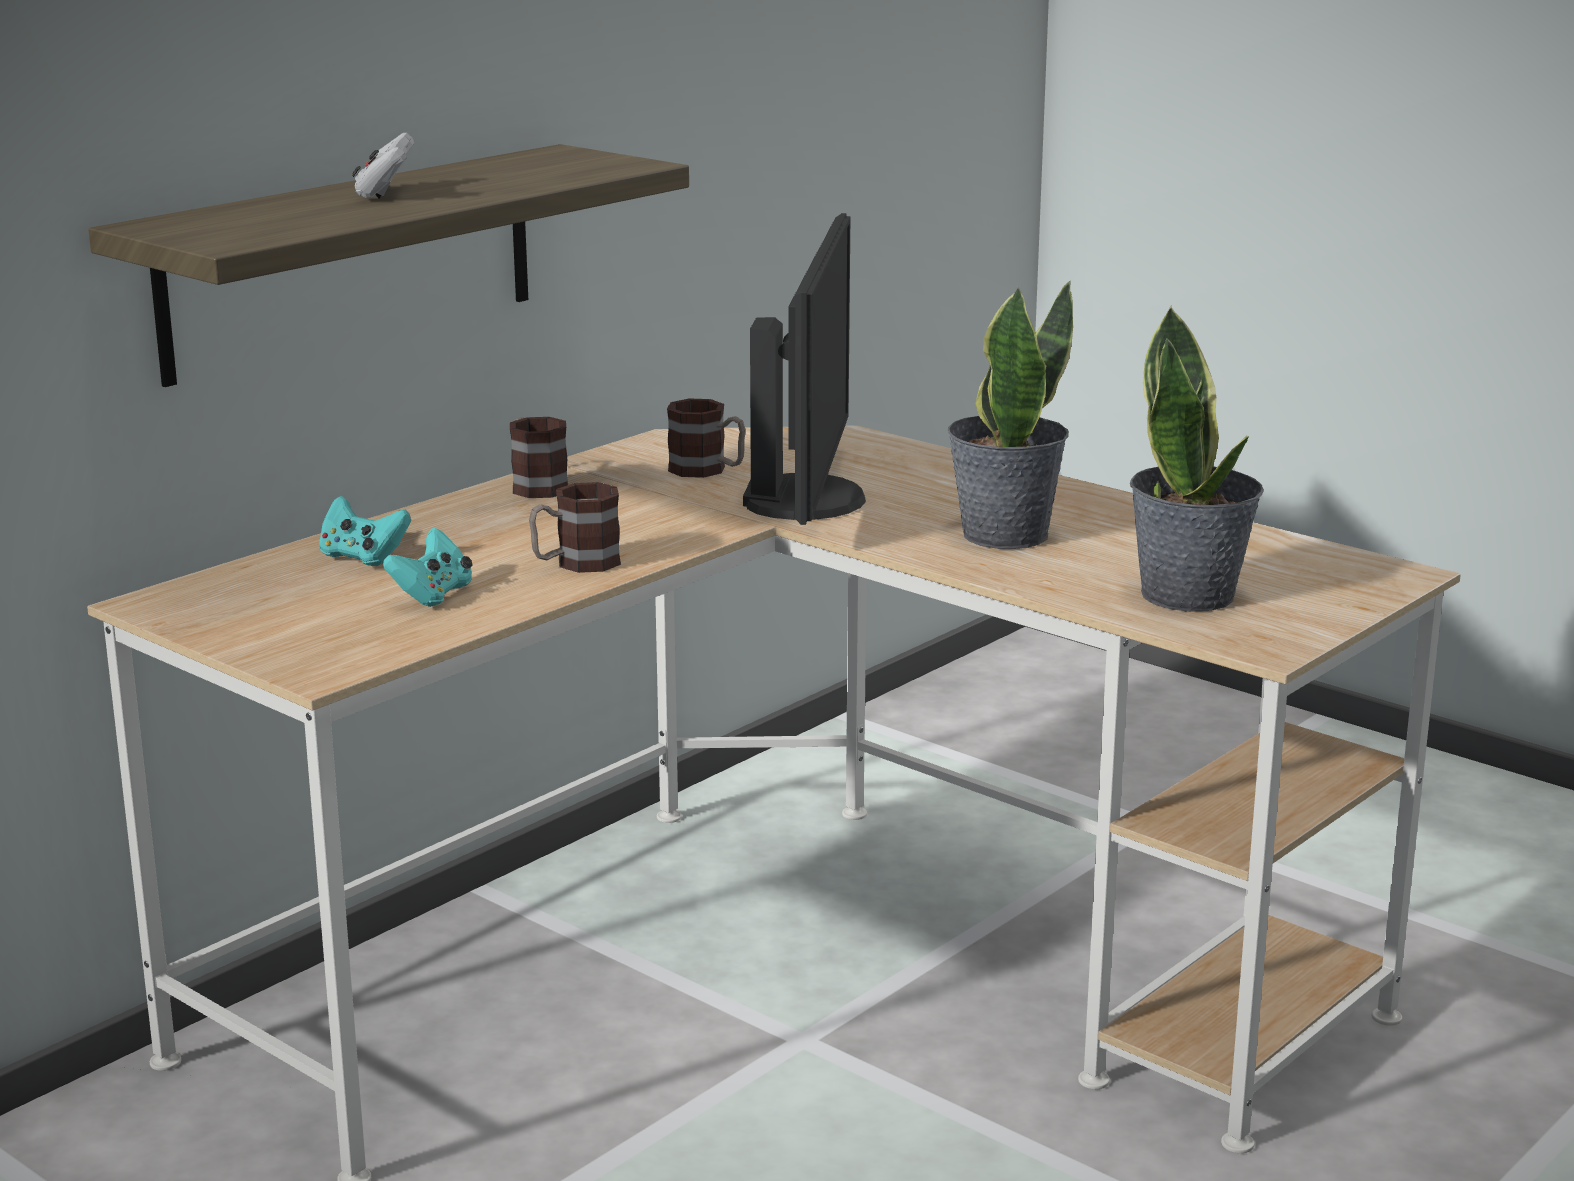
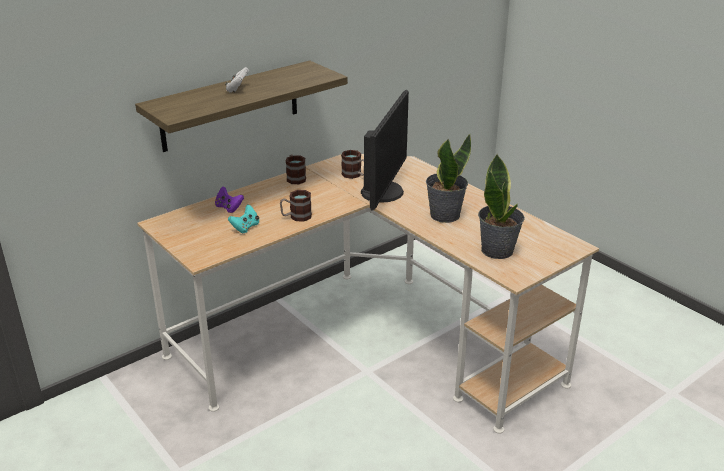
camera: 10 degrees right, 10 degrees up
(363, 557) = (228, 208): turquoise game controller -> purple game controller

